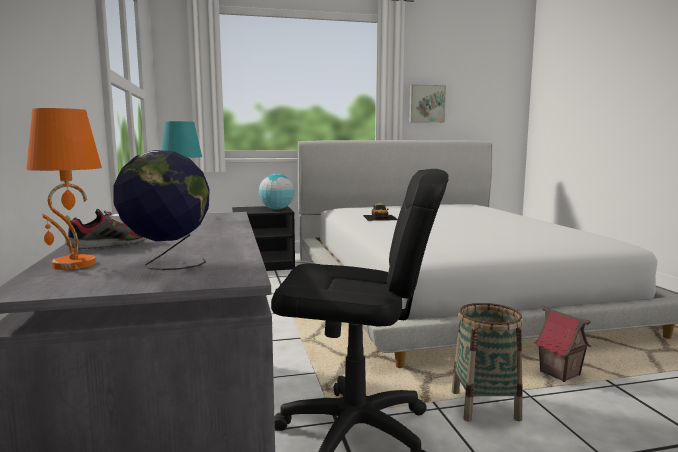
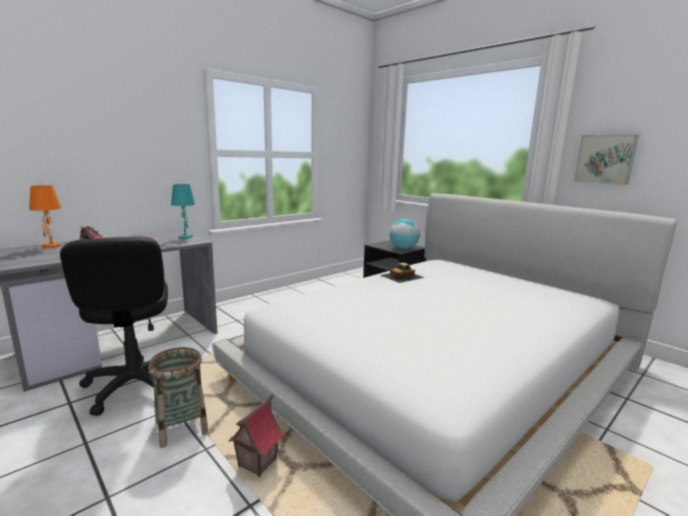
camera: 60 degrees right, 5 degrees up
(166, 264) = (47, 254): globe -> none

